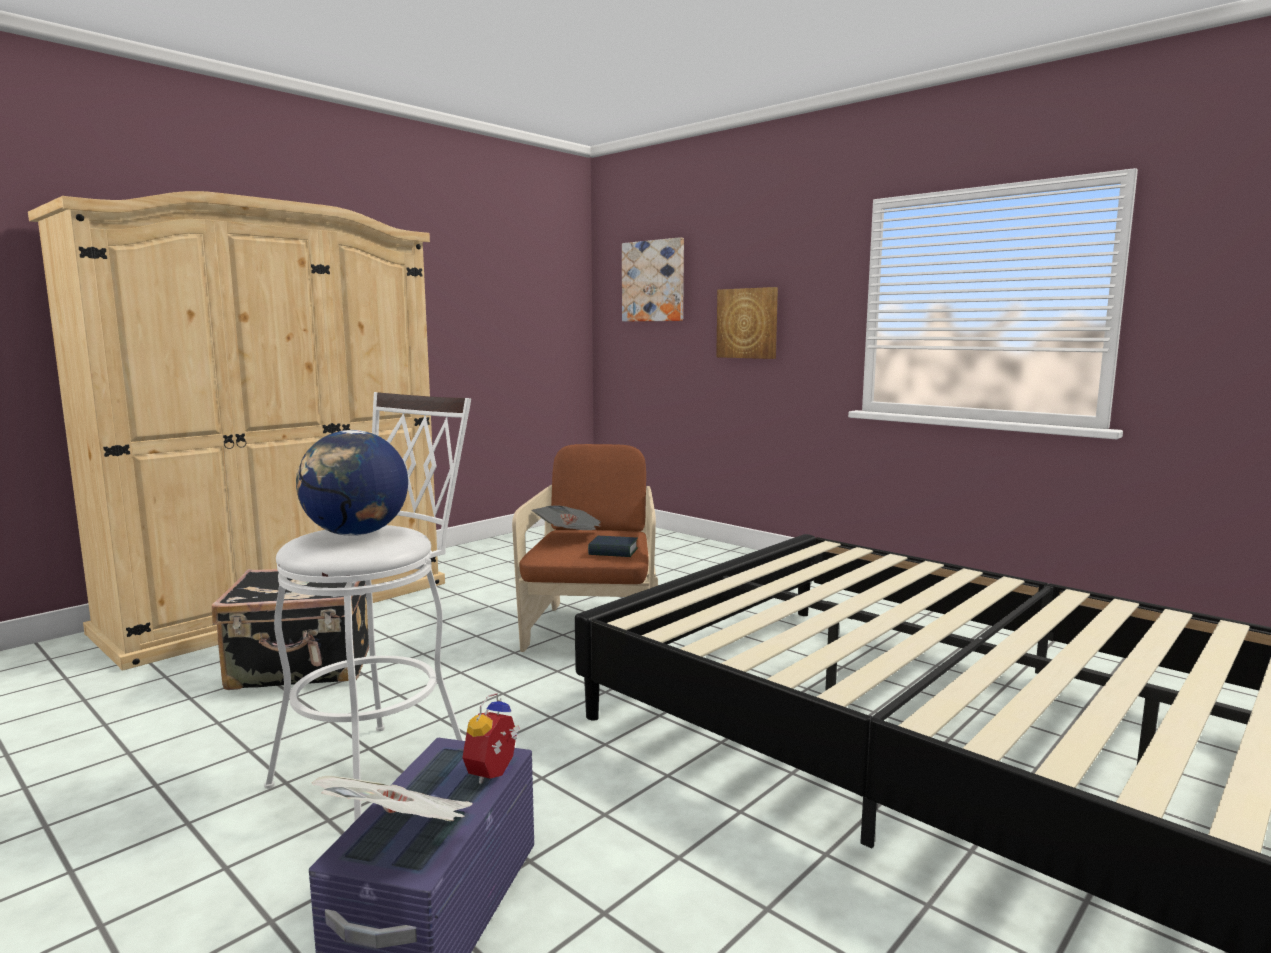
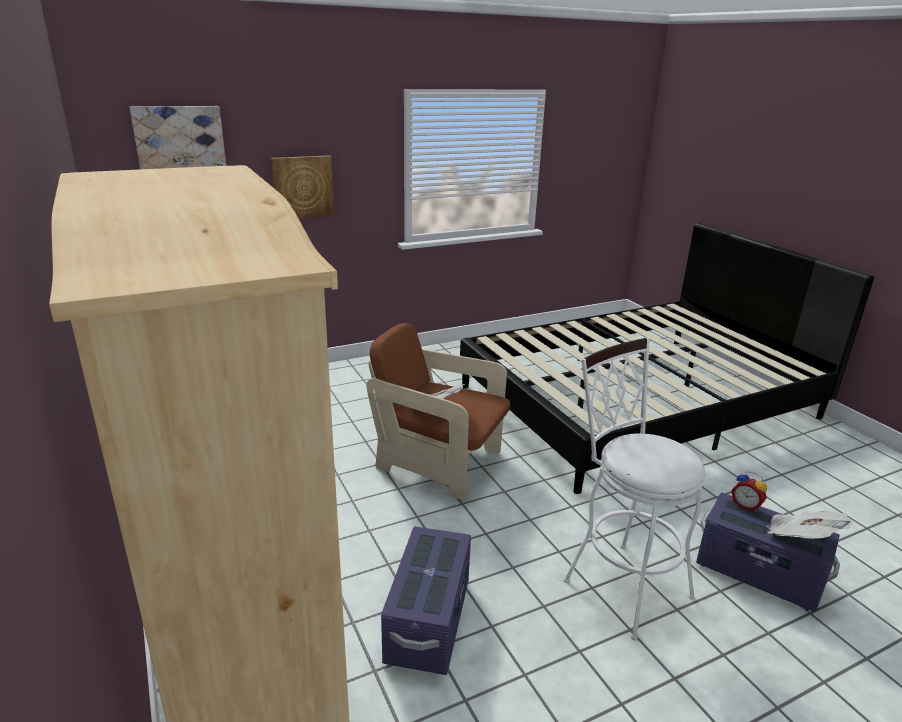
camera: 70 degrees left, 15 degrees up
(303, 666) = (429, 621): black suitcase -> purple storage box
(356, 534) = (652, 452): globe -> none
(613, 552) = (485, 400): book -> none

